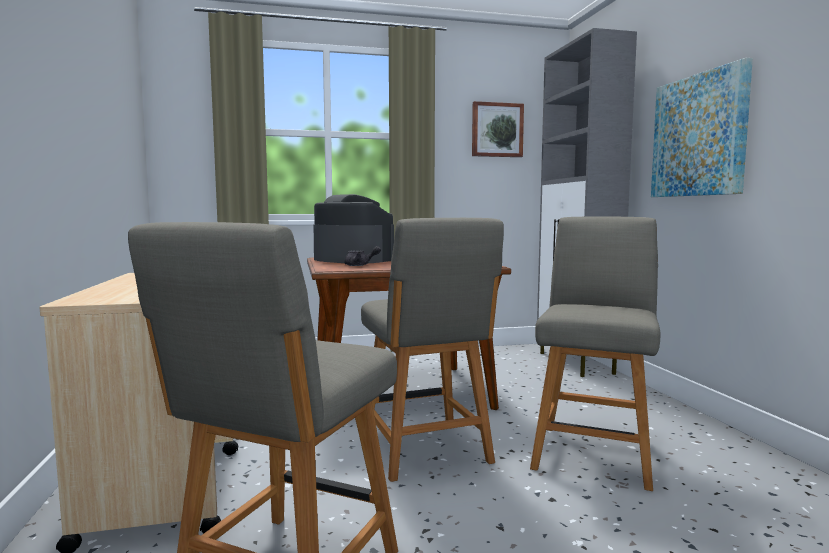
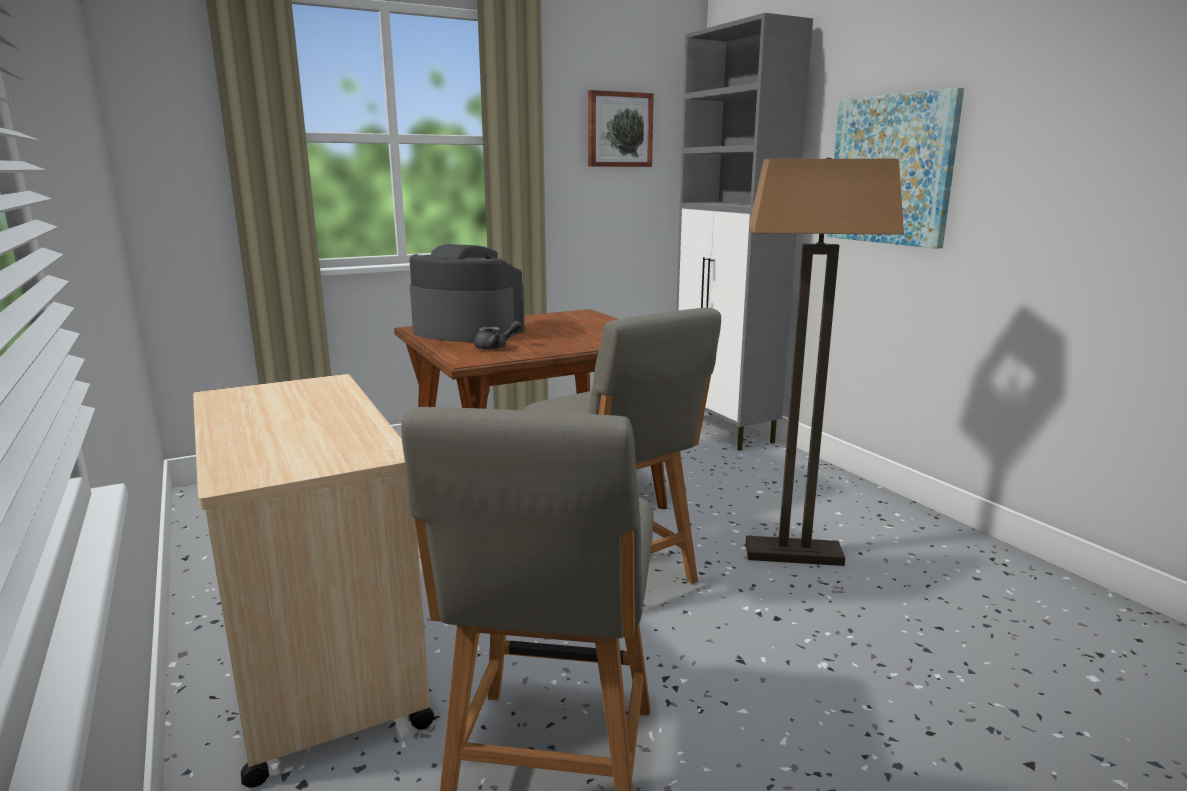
camera: 15 degrees left, 10 degrees up
(593, 453) = (794, 554): grey chair -> floor lamp

